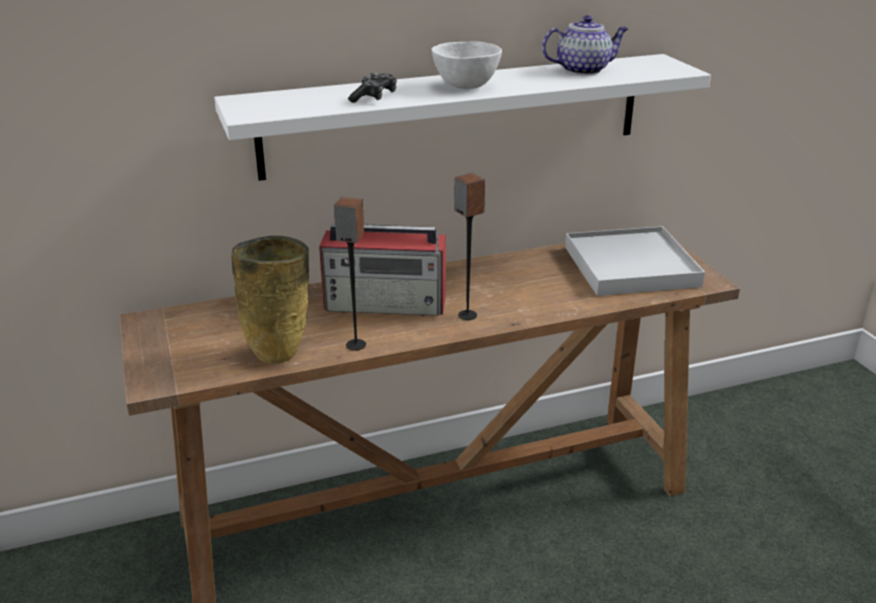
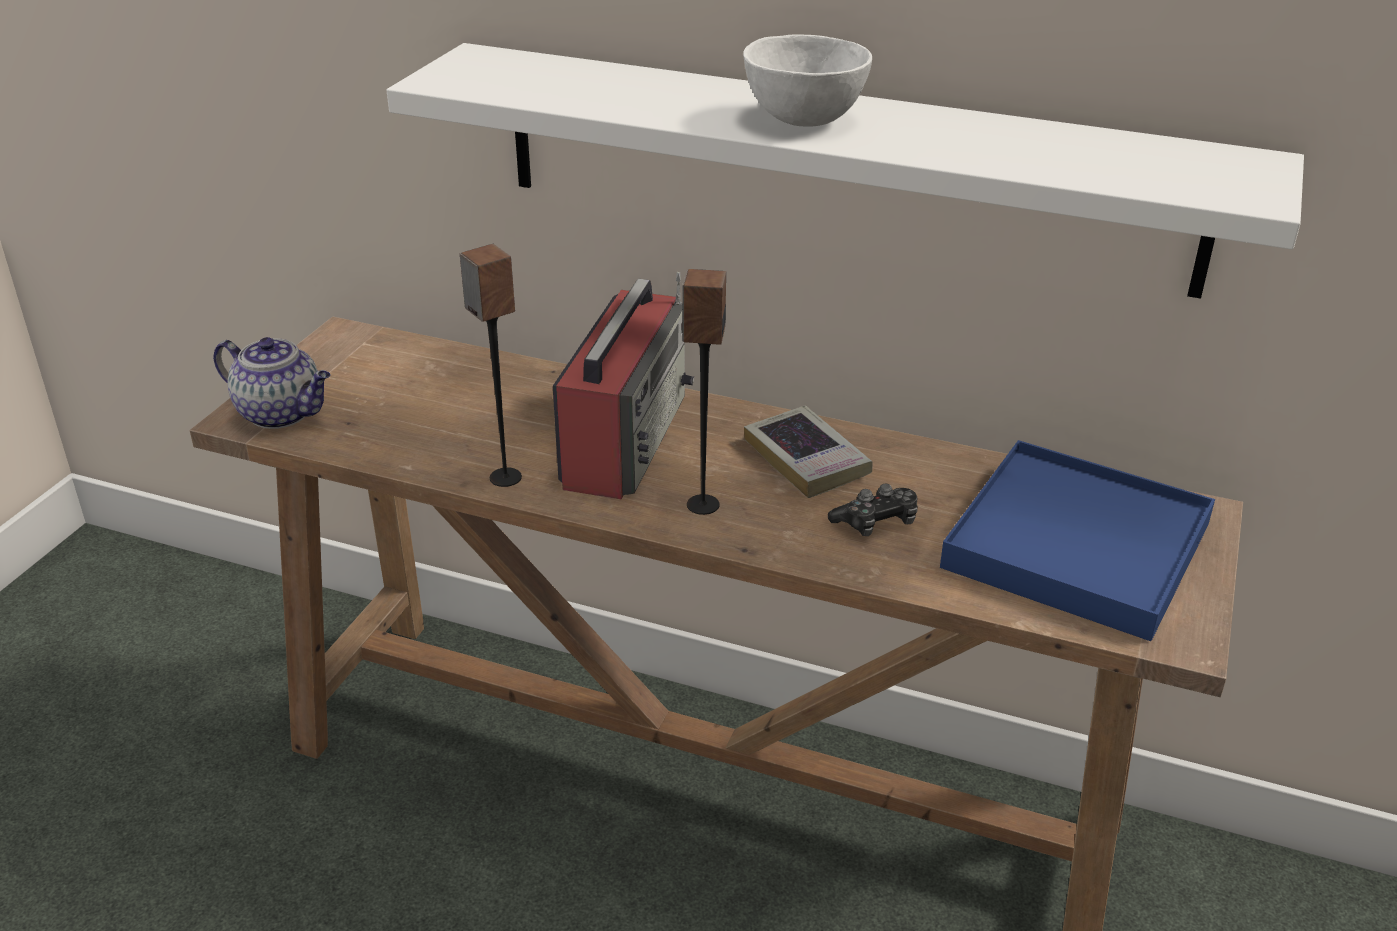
camera: 40 degrees right, 5 degrees up
(280, 352) = (412, 445): beige vase -> none
(374, 97) = (638, 101): game controller -> game controller (876, 522)
(387, 304) = (625, 438): radio -> radio turned 120 degrees counterclockwise
(481, 279) = (806, 459): none -> book
(583, 70) = (1064, 144): teapot -> teapot (282, 413)
(630, 266) = (1075, 546): white tray -> blue tray

